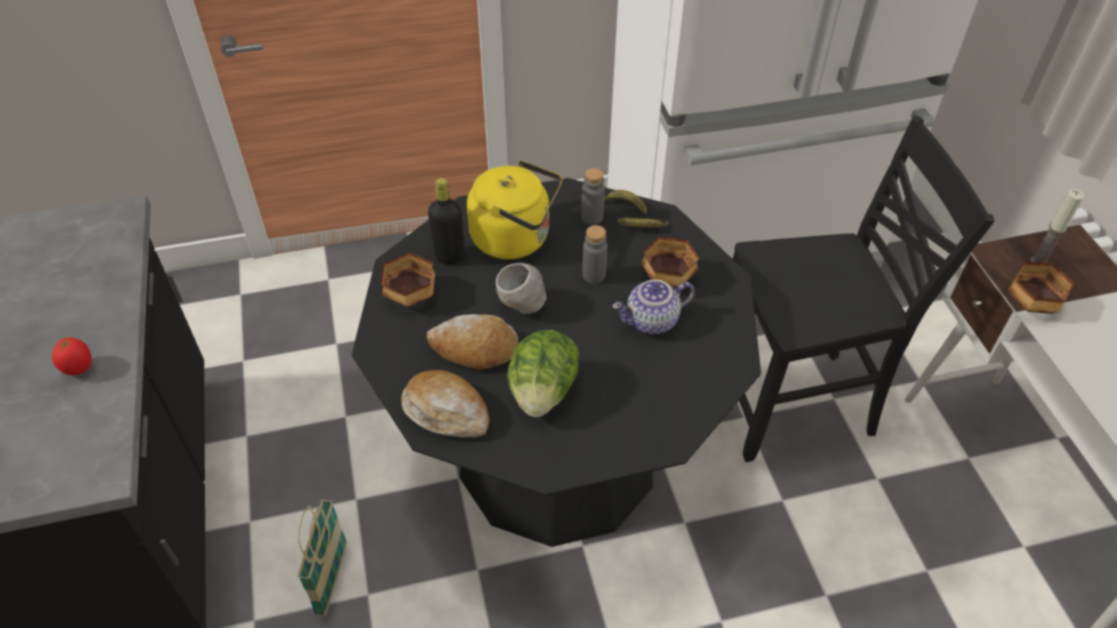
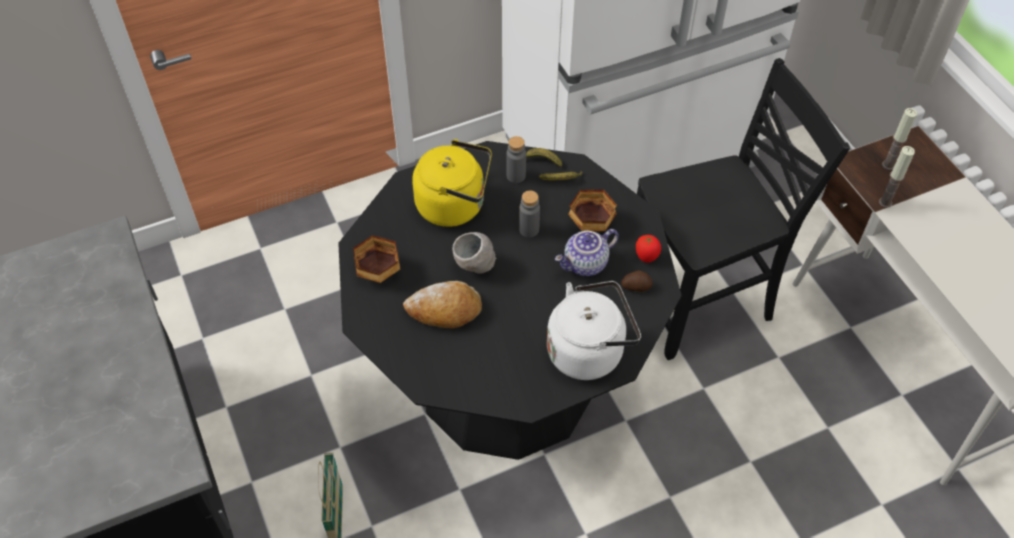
camera: 10 degrees left, 5 degrees up
(79, 368) = (127, 382): tomato -> tomato (646, 257)
(446, 411) = (435, 368): bread -> none
(449, 256) = (402, 230): black bottle -> none
(543, 392) = (510, 339): lettuce -> none
(635, 419) = (589, 350): none -> white kettle
(707, 354) = (636, 286): none -> potato
(1030, 302) = (885, 202): bowl -> candle

